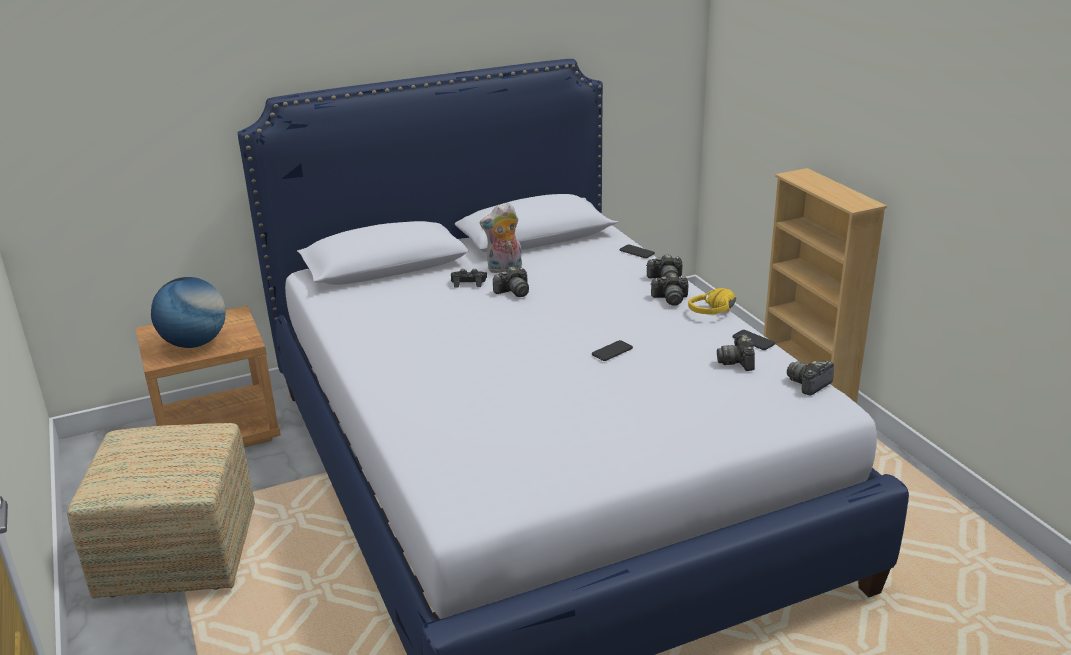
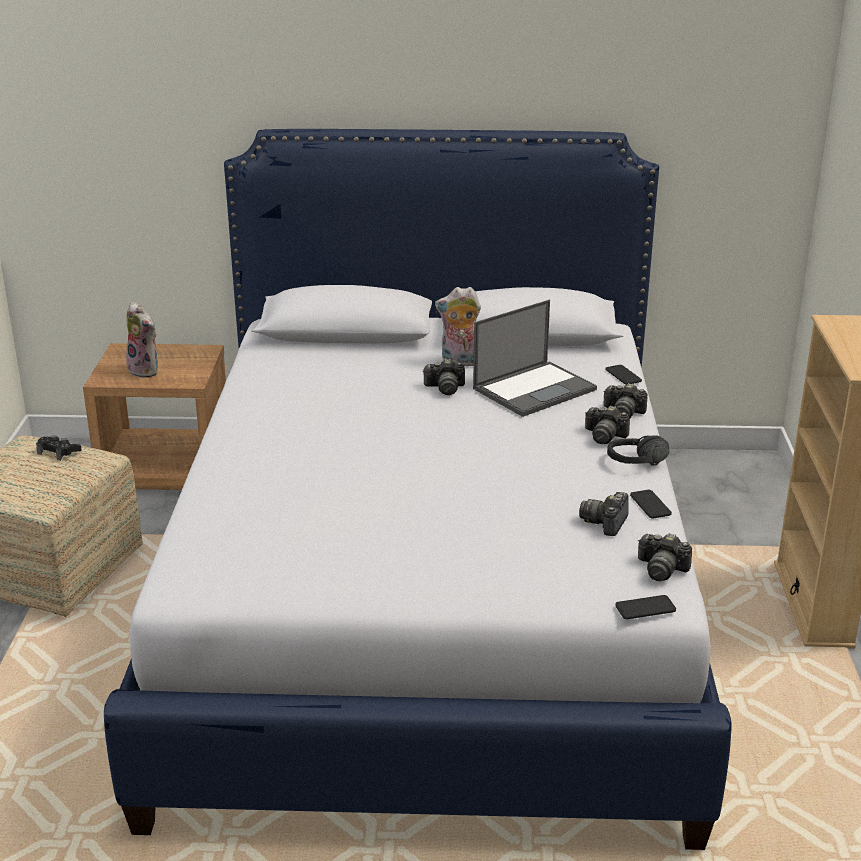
camera: 25 degrees right, 0 degrees up
(195, 343) = (146, 370): globe -> plush toy
(469, 282) = (410, 367): black game controller -> black game controller (58, 452)
(583, 276) = (535, 388): none -> laptop
(612, 351) = (482, 475): phone -> phone (645, 608)
(717, 315) = (640, 466): yellow headphones -> black headphones
(809, 384) = (661, 569): camera -> camera turned 135 degrees counterclockwise

